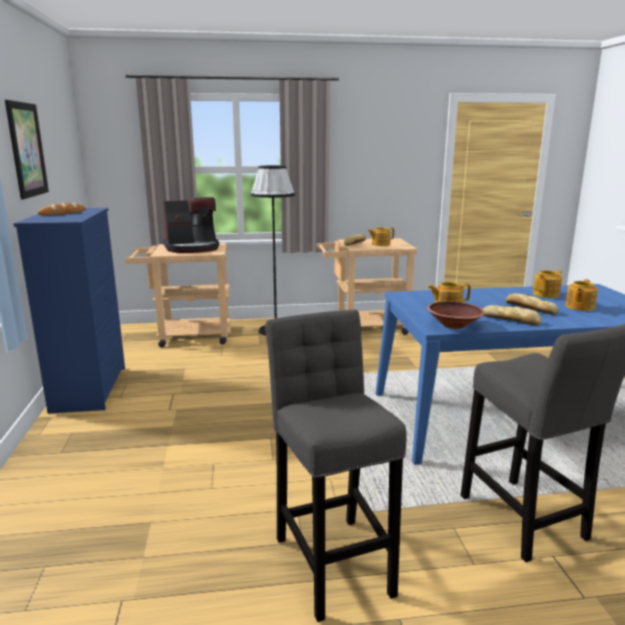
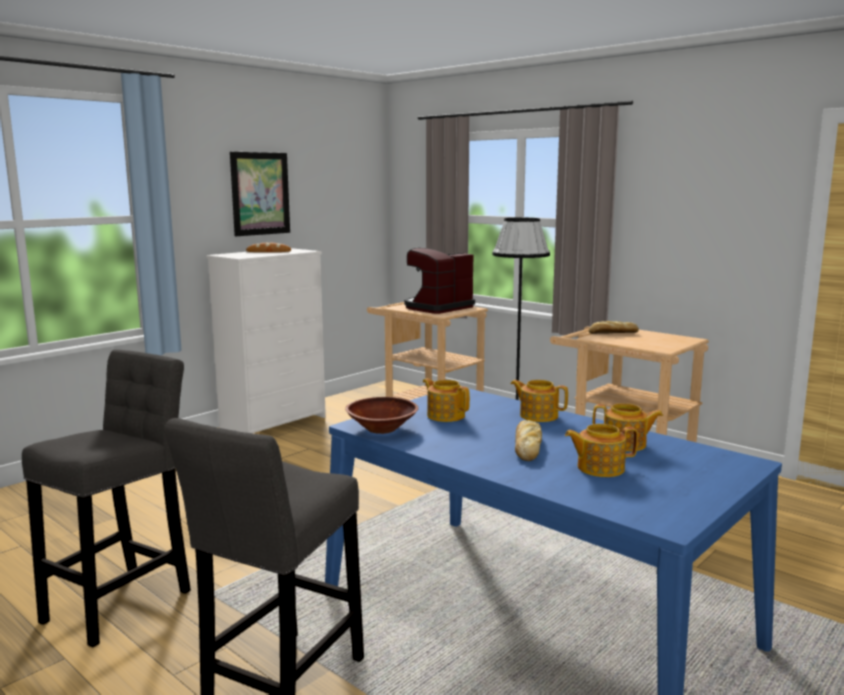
camera: 50 degrees right, 5 degrees down
(90, 388) = (275, 423): blue dresser -> white dresser
(192, 248) = (437, 308): coffee machine -> coffee machine turned 105 degrees clockwise
(380, 244) = (641, 340): teapot -> teapot (538, 415)
(511, 320) = (455, 446): bread -> none

